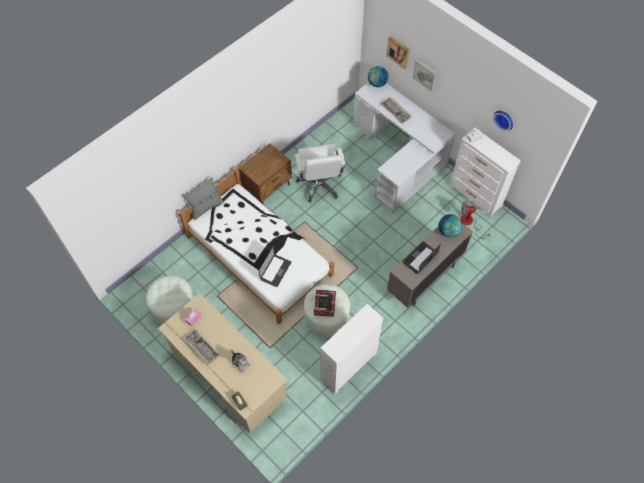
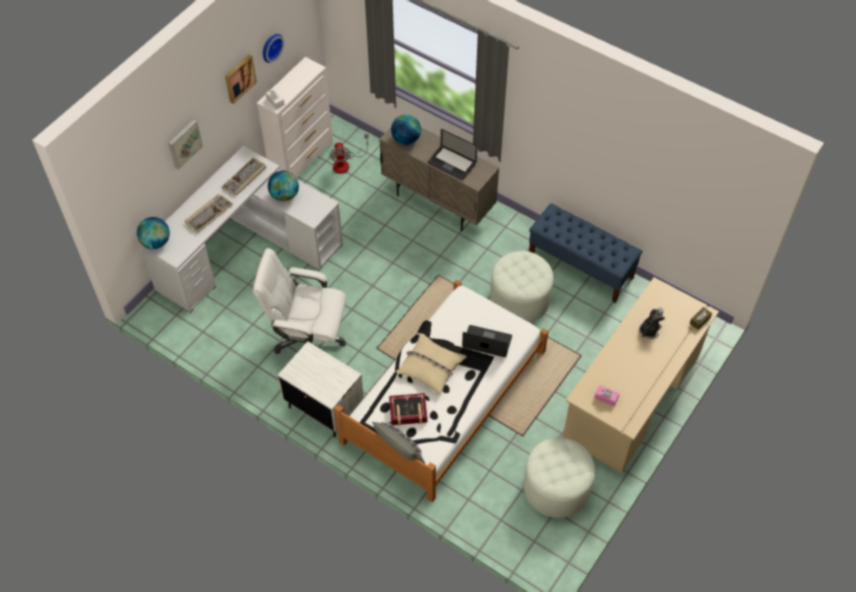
camera: 100 degrees left, 5 degrees down
(201, 347) = (644, 379): keyboard -> keyboard (244, 178)
(264, 234) = (430, 367): none -> beige pillow
(267, 188) = (324, 407): brown nightstand -> white nightstand
(320, 184) = (308, 339): white office chair -> white office chair turned 150 degrees counterclockwise
(324, 304) = (525, 275): book -> book (408, 412)
(348, 367) = (581, 267): white dresser -> blue bench
(398, 52) = (146, 172): picture -> picture (239, 78)
(409, 155) = (284, 195): none -> globe

